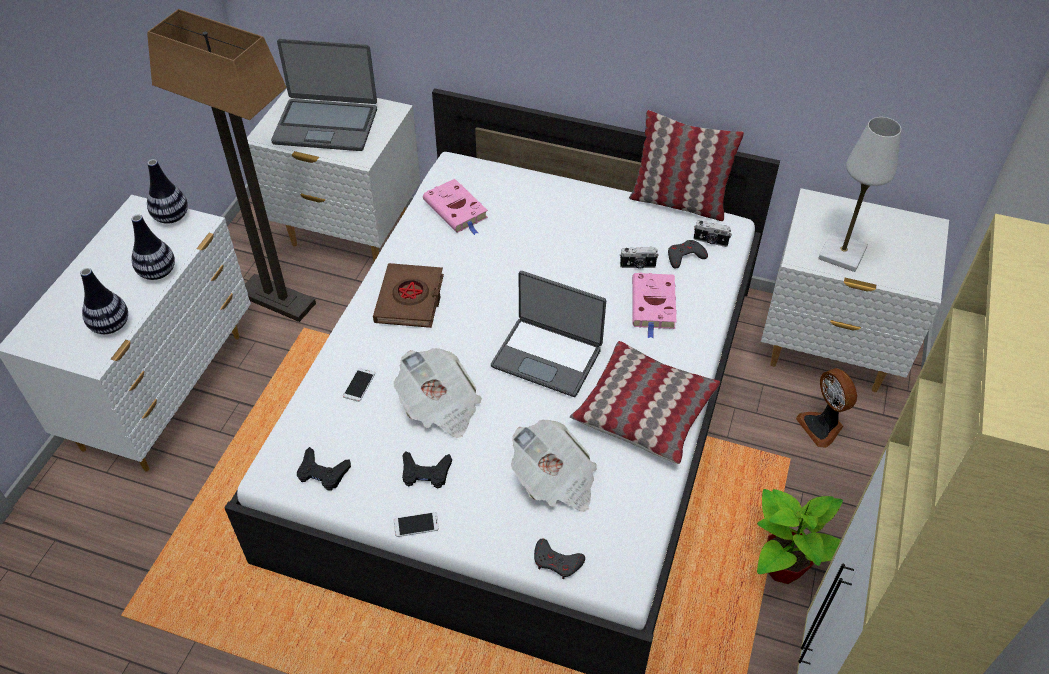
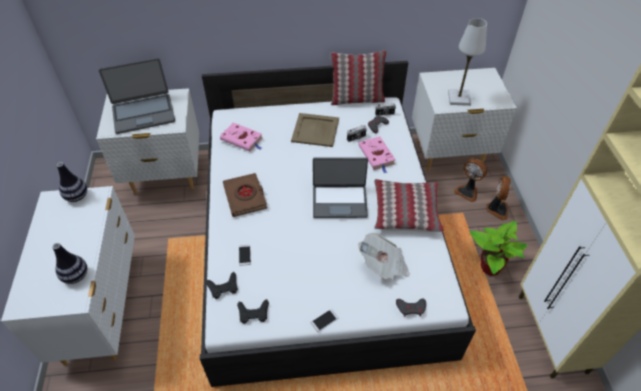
camera: 25 degrees left, 0 degrees up
(157, 272) = (88, 233): vase -> none
(278, 299) = (143, 228): floor lamp -> none
(425, 473) = (312, 289): black game controller -> black game controller (223, 287)
(440, 406) = (298, 250): newspaper -> none
(579, 232) = (315, 130): none -> beige tray
(856, 476) = (496, 209): none -> fan

